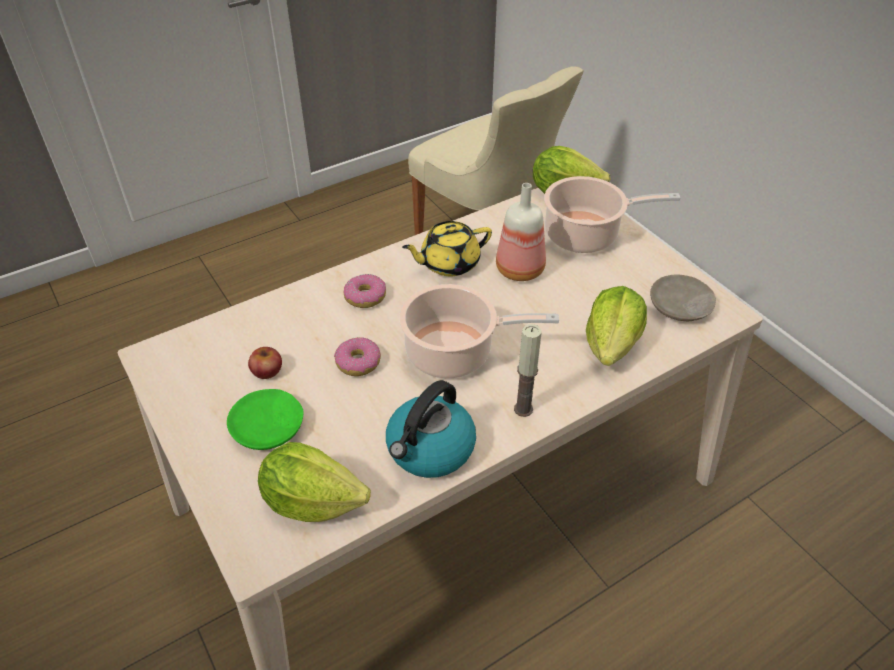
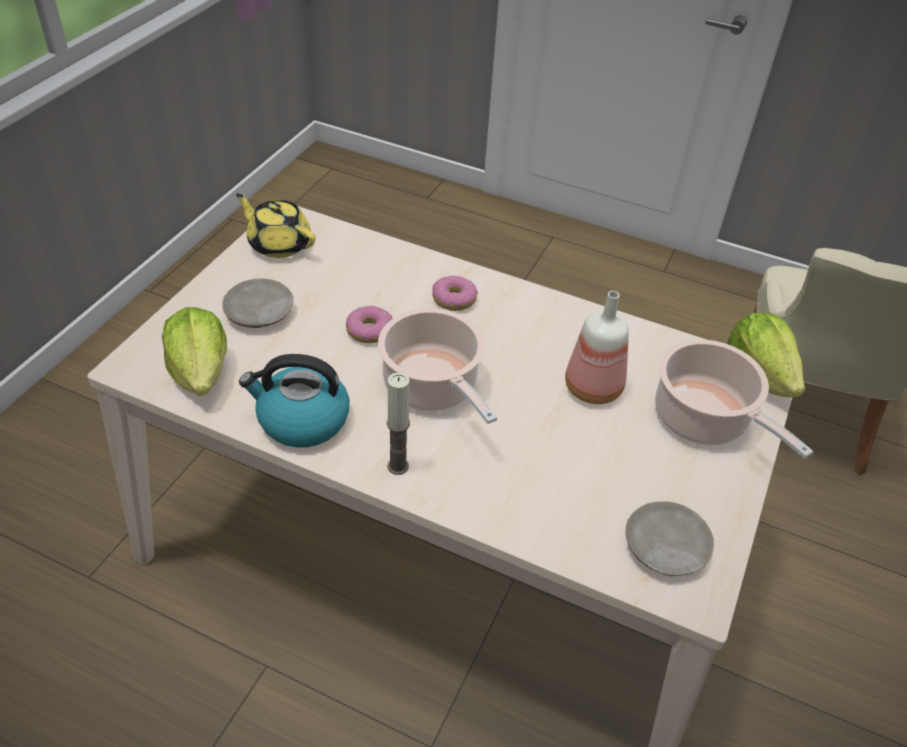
camera: 55 degrees right, 0 degrees up
(267, 370) = (319, 283): apple -> none
(268, 428) = (259, 313): green plate -> beige plate
(448, 263) = (551, 333): yellow teapot -> yellow teapot (279, 244)
(612, 344) = (546, 505): lettuce -> none

